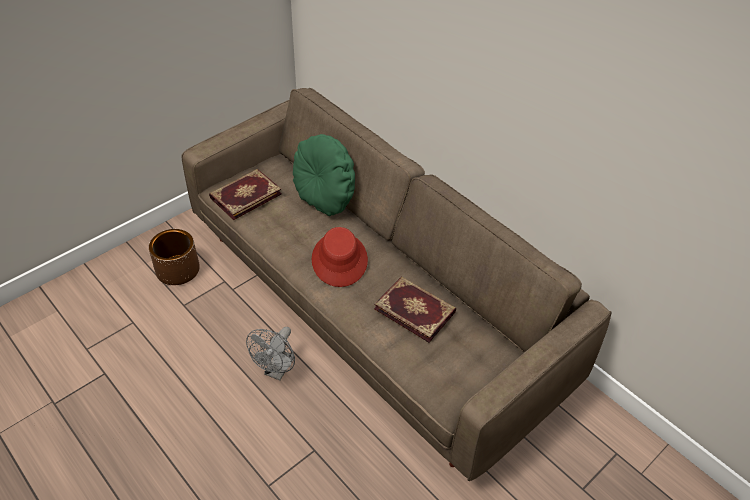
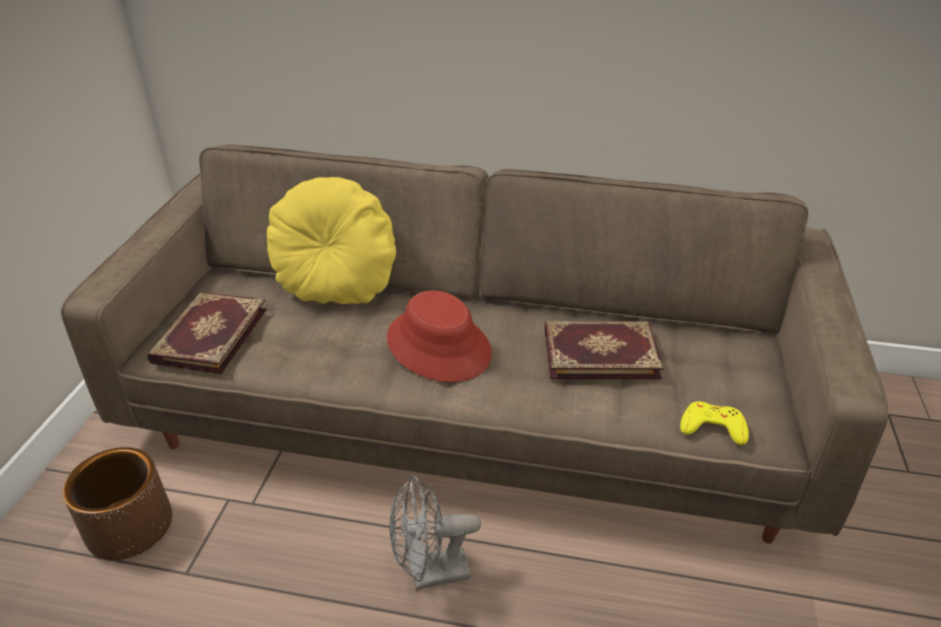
camera: 35 degrees left, 10 degrees down
(277, 370) = (430, 574): grey fan -> grey fan turned 90 degrees clockwise
(324, 200) = (337, 292): green pillow -> yellow pillow
(423, 382) = (712, 427): none -> yellow game controller

